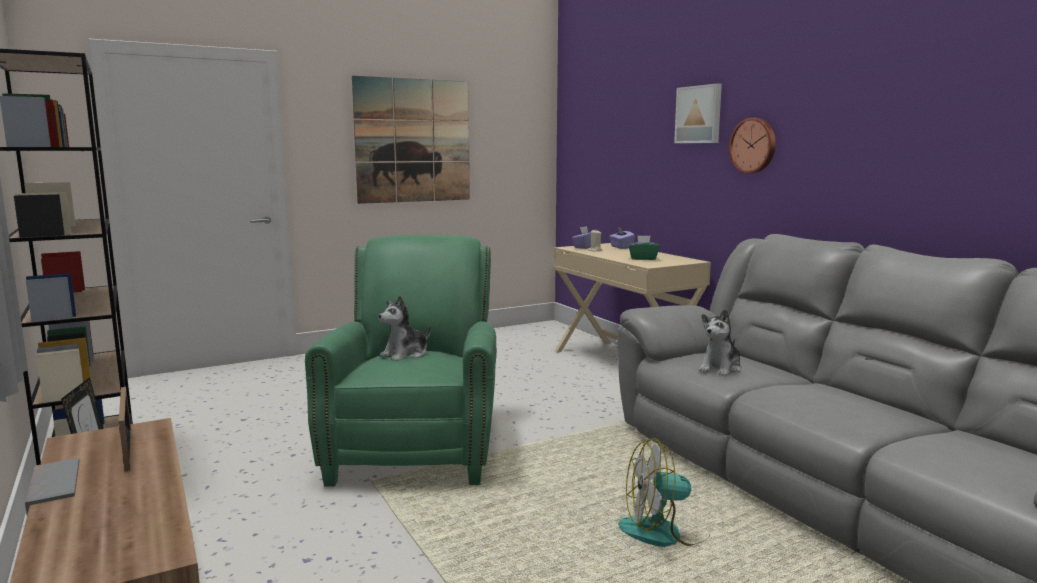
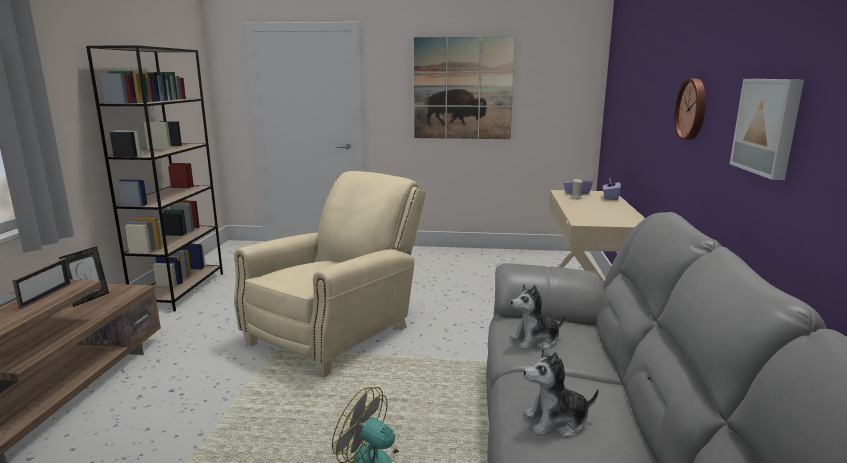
camera: 35 degrees right, 5 degrees up
(405, 355) = (317, 265): plush toy -> plush toy (556, 422)
(417, 442) = (338, 331): green armchair -> beige armchair
(643, 258) = (596, 213): green tissue box -> none
(699, 114) = (668, 71): picture -> picture (768, 126)

